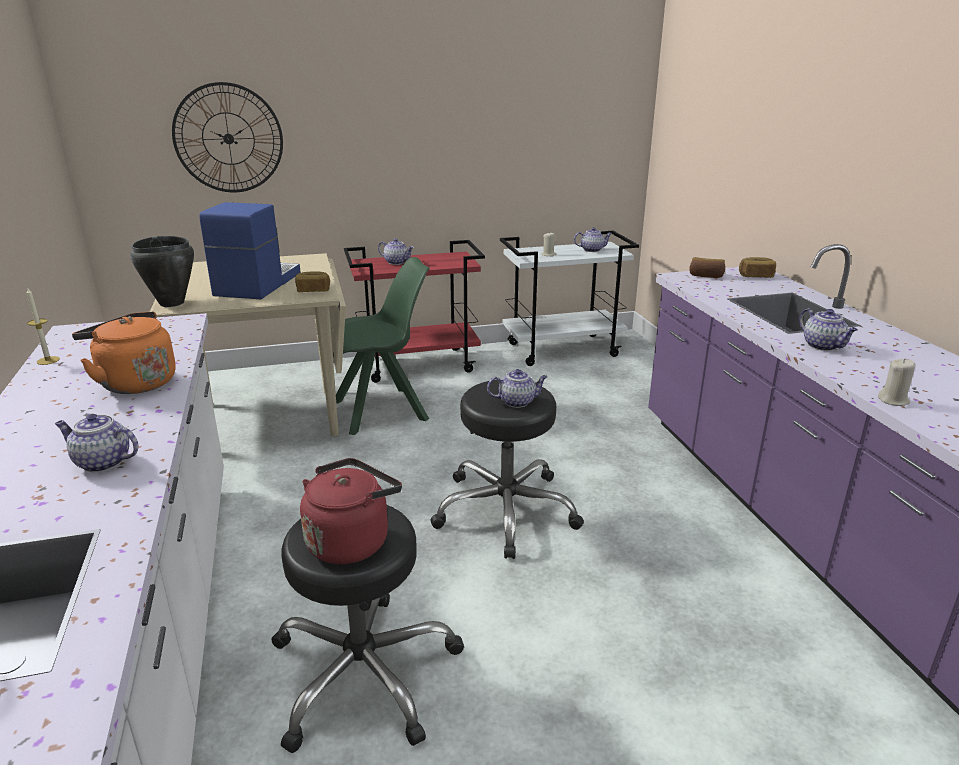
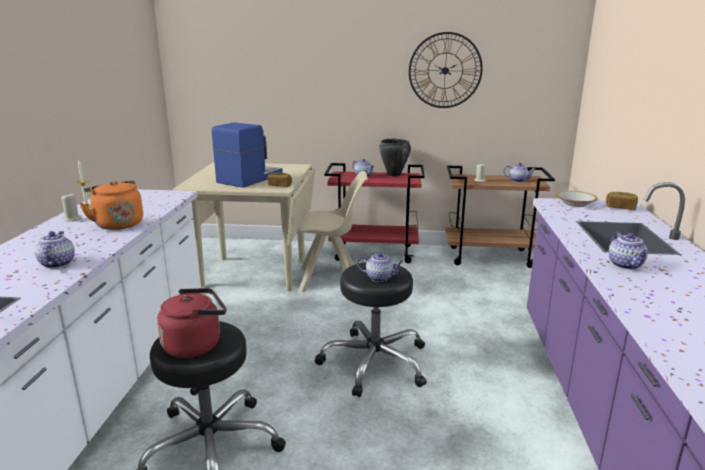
camera: 20 degrees right, 5 degrees down
(101, 462) = (57, 263): teapot -> teapot turned 45 degrees clockwise
(171, 303) = (189, 184): black cooking pot -> black cooking pot (394, 175)
(228, 138) = (261, 84): wall clock -> wall clock (445, 70)
(383, 410) = (331, 279): green chair -> beige chair
(563, 350) = (490, 257): white cart -> brown cart
(706, 276) = (575, 203): bread -> bowl
(893, 400) = (647, 314): beige candle -> beige candle (73, 219)

